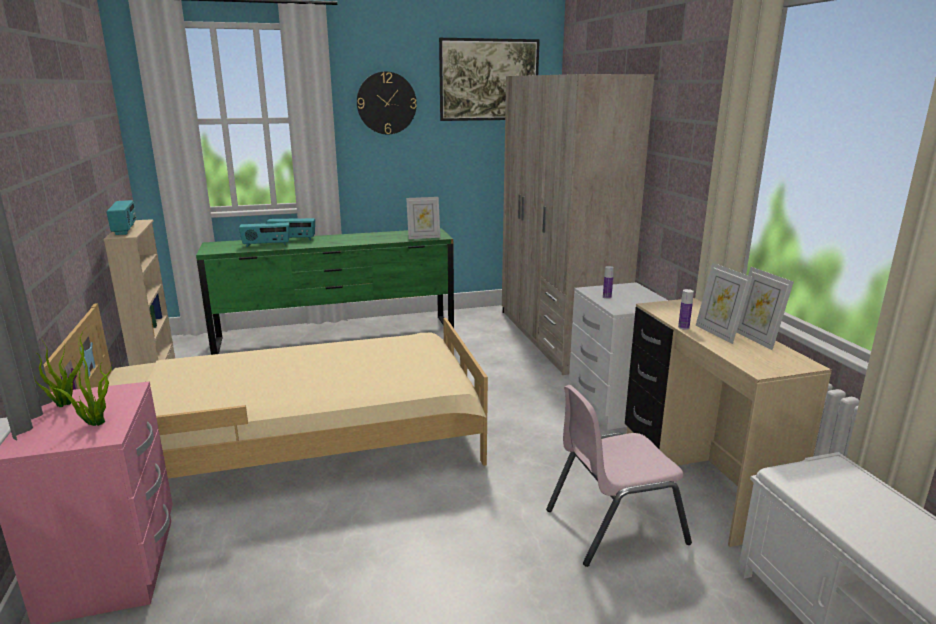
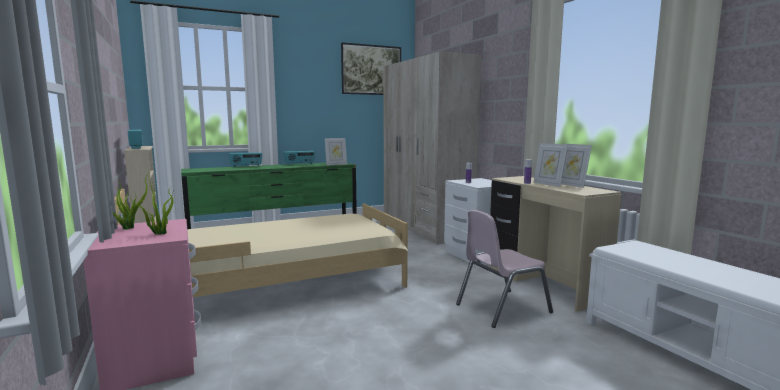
camera: 10 degrees left, 10 degrees down
(266, 245) = (229, 168): radio -> radio (299, 164)
(386, 103) = (308, 81): wall clock -> none

